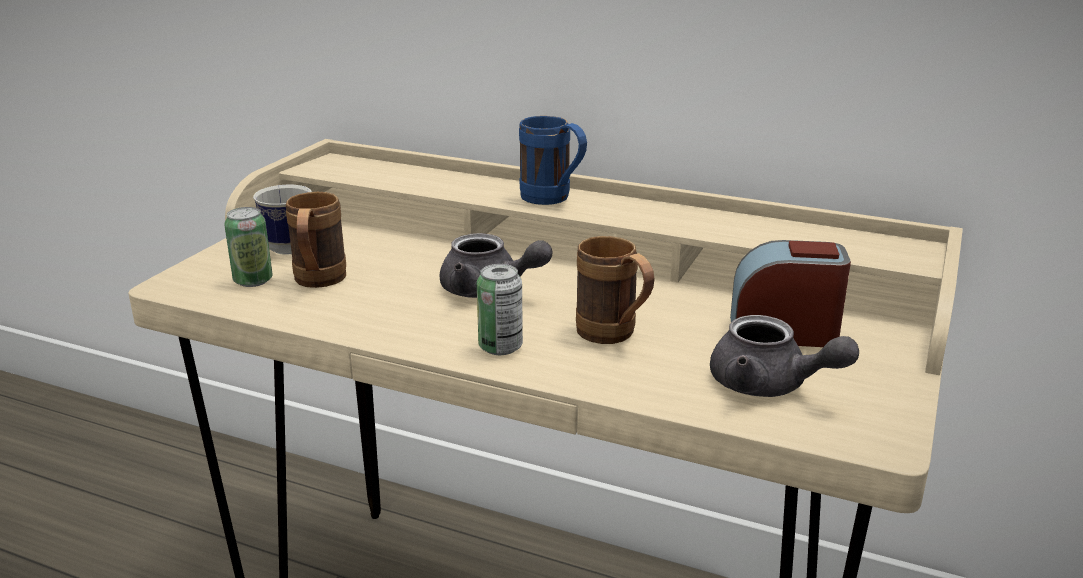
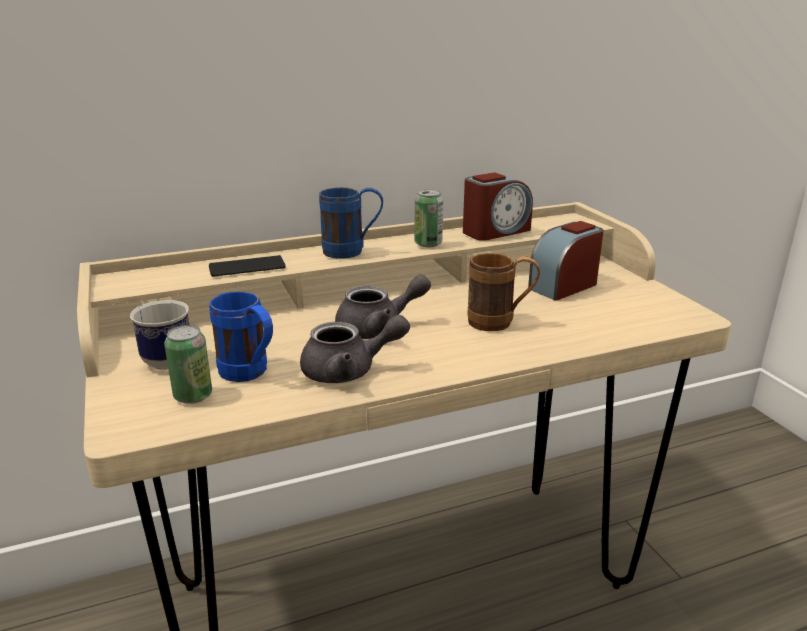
camera: 45 degrees left, 0 degrees up
(317, 282) = (250, 374): brown mug -> blue mug
(435, 183) = (247, 267): none -> phone
(500, 347) = (458, 356): can -> can (428, 243)
(759, 229) = (495, 231): none -> alarm clock
(769, 386) = (612, 314): grey teapot -> grey teapot (349, 371)

